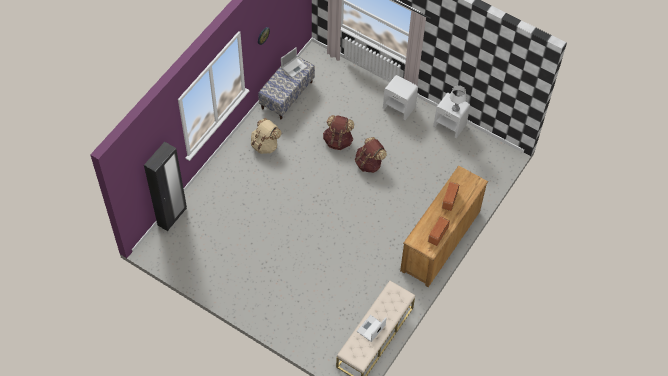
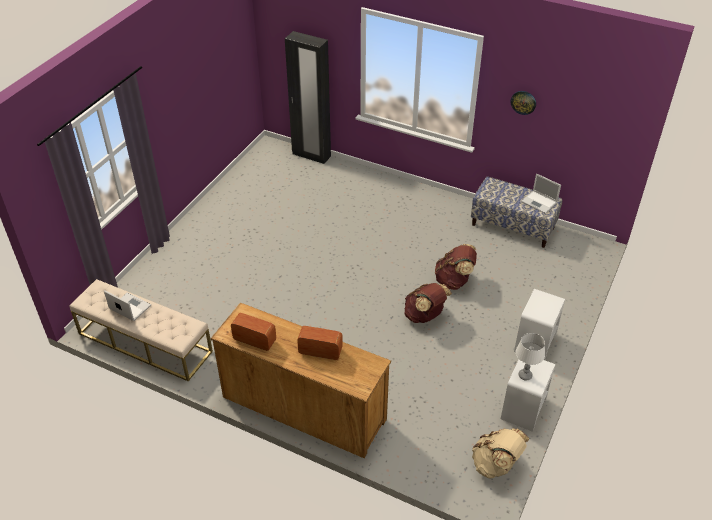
camera: 85 degrees right, 15 degrees down
(265, 145) = (428, 215): beige backpack -> beige backpack (496, 465)

